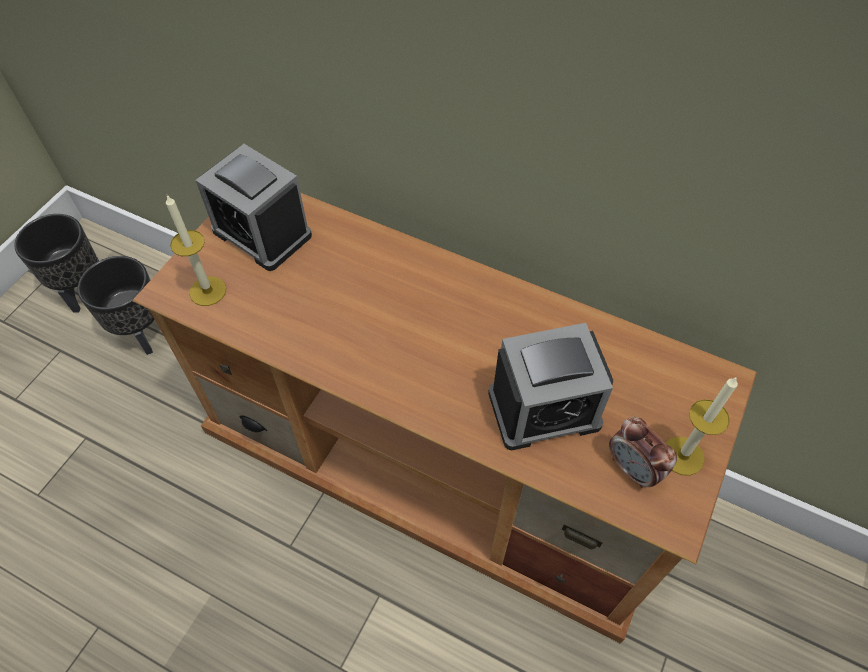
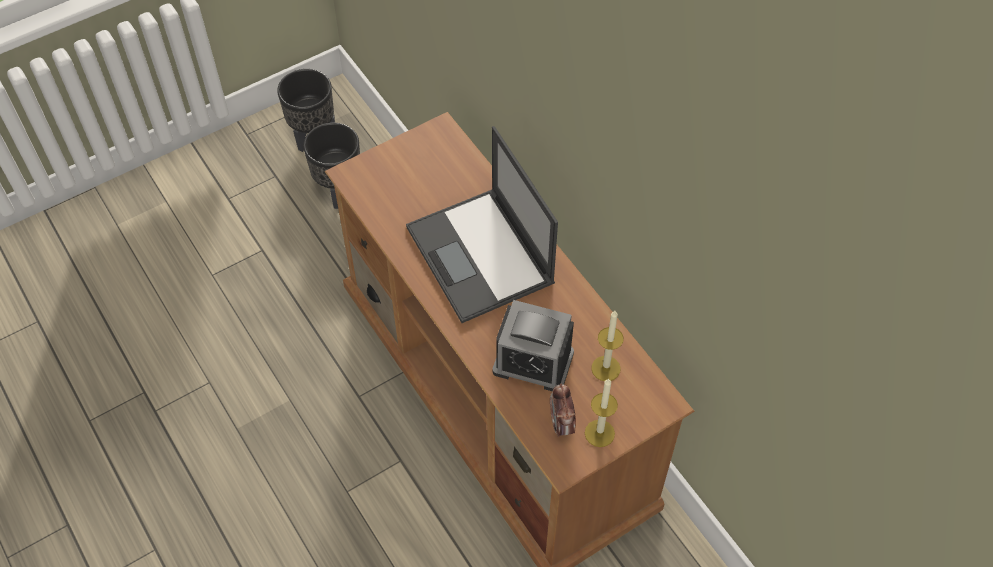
camera: 30 degrees right, 0 degrees up
(208, 291) = (373, 186): candle -> candle (605, 368)
(262, 233) = (429, 161): alarm clock -> none
(395, 313) = (481, 256): none -> laptop

